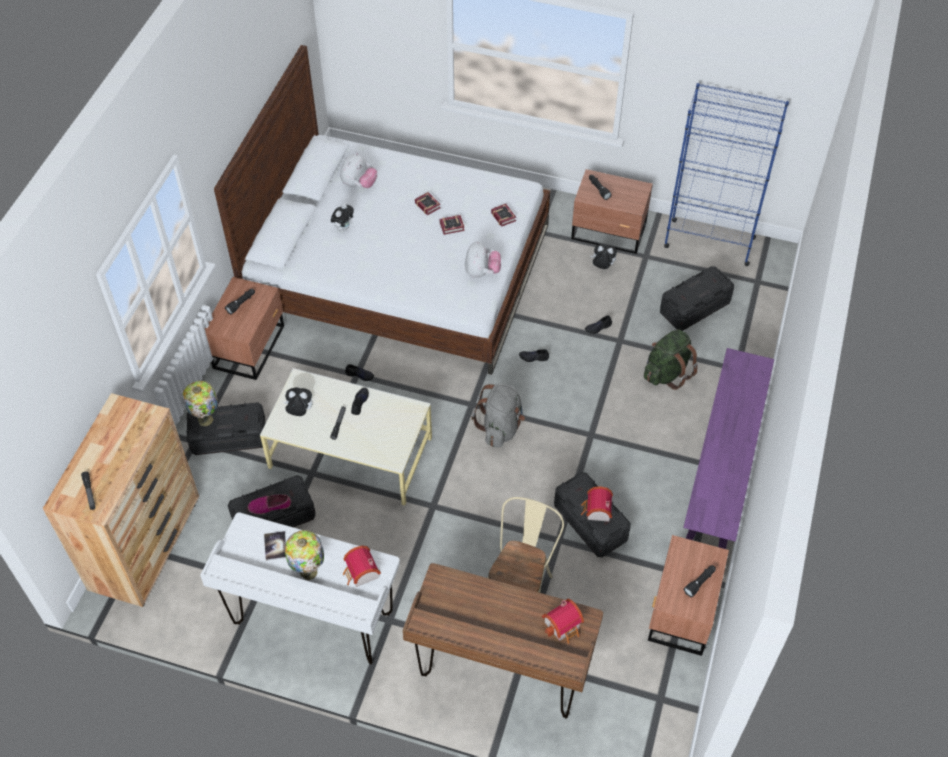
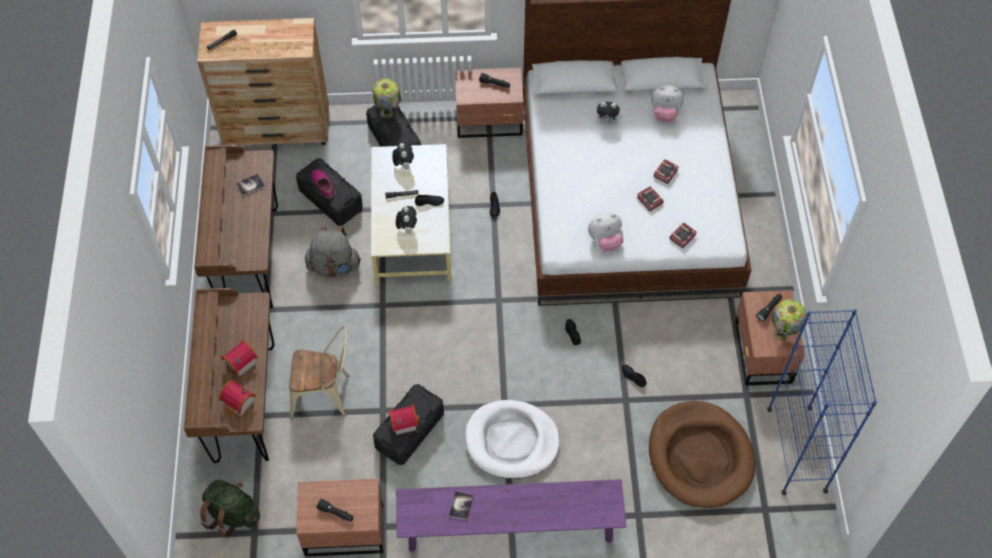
camera: 70 degrees right, 5 degrees up
(309, 571) = (236, 214): table lamp -> table lamp (782, 334)
(313, 620) = (250, 258): white desk -> brown desk
(361, 574) = (243, 249): toy house -> toy house (239, 362)
(500, 427) = (482, 330): grey backpack -> grey backpack (334, 266)
(602, 267) = (712, 359): plush toy -> plush toy (407, 228)
(632, 440) = (512, 441): none -> white dog bed
(667, 373) = (604, 452): green backpack -> green backpack (232, 514)
(694, 307) = (700, 456): black storage box -> brown dog bed
(717, 477) = (461, 506): none -> book

